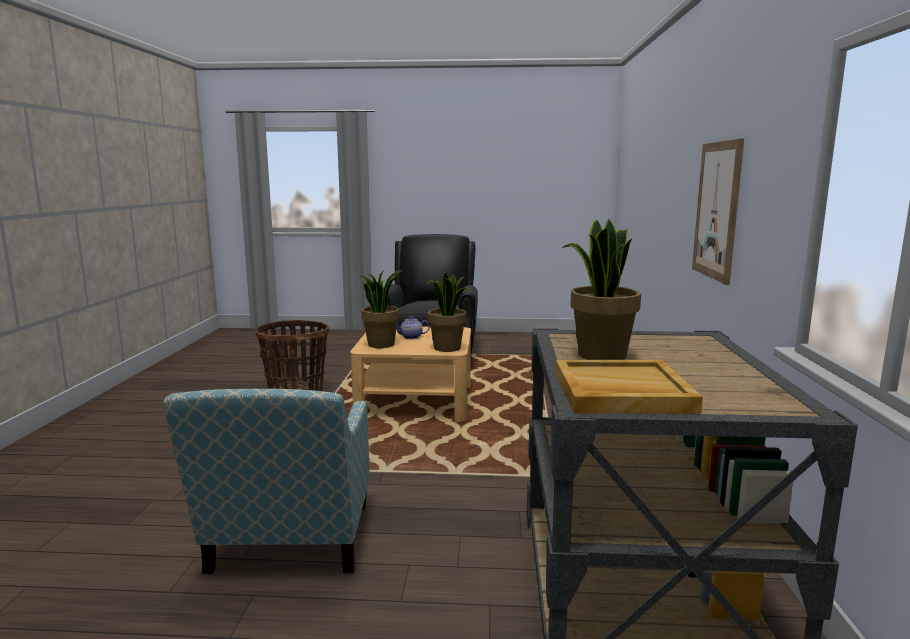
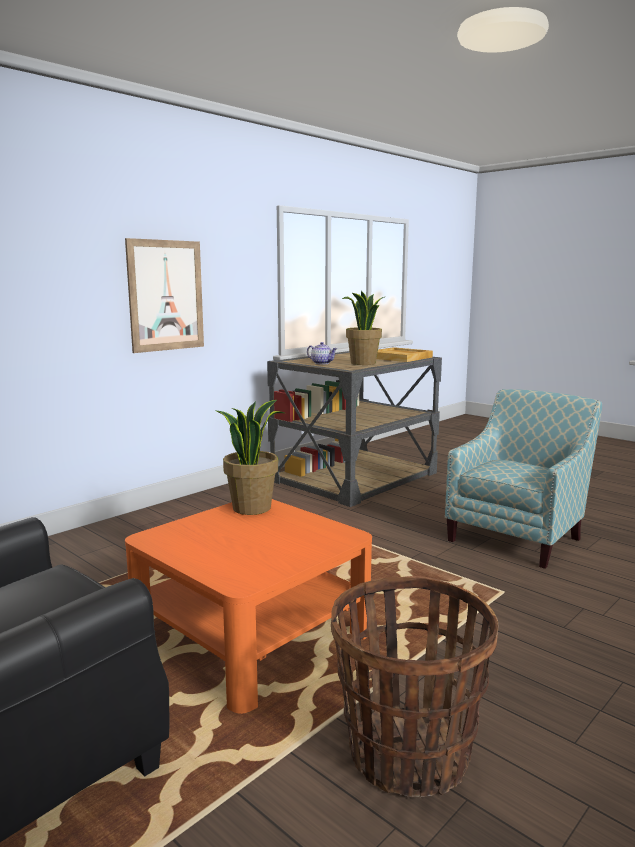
camera: 140 degrees left, 0 degrees up
(381, 344) = (311, 539): potted plant -> none
(411, 337) = (245, 541): teapot -> teapot (321, 363)
(416, 401) = (252, 635): beige coffee table -> orange coffee table

